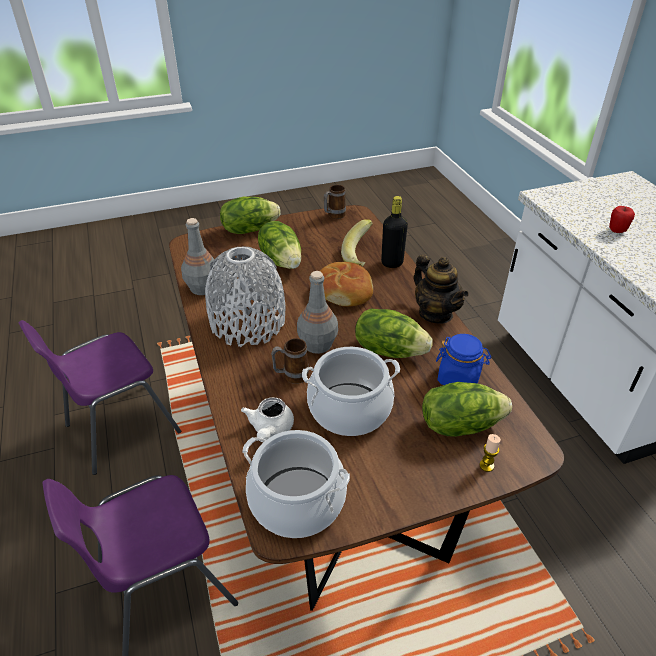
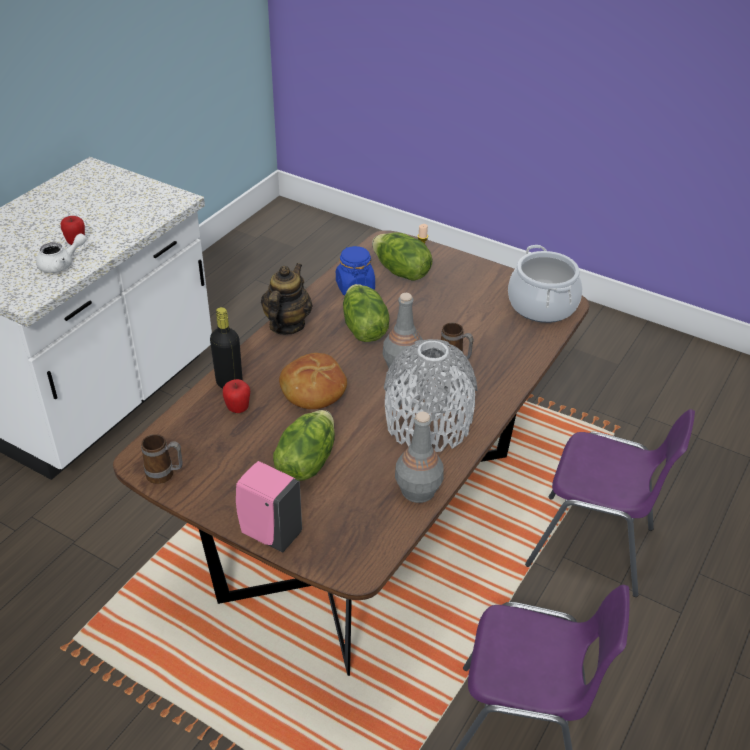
camera: 130 degrees left, 0 degrees up
(249, 229) = (269, 533): lettuce -> pink soap dispenser
(270, 429) = (512, 344): white teapot -> white teapot (61, 264)
(349, 409) = (448, 320): cooking pot -> none
(361, 256) = (238, 409): banana -> apple

